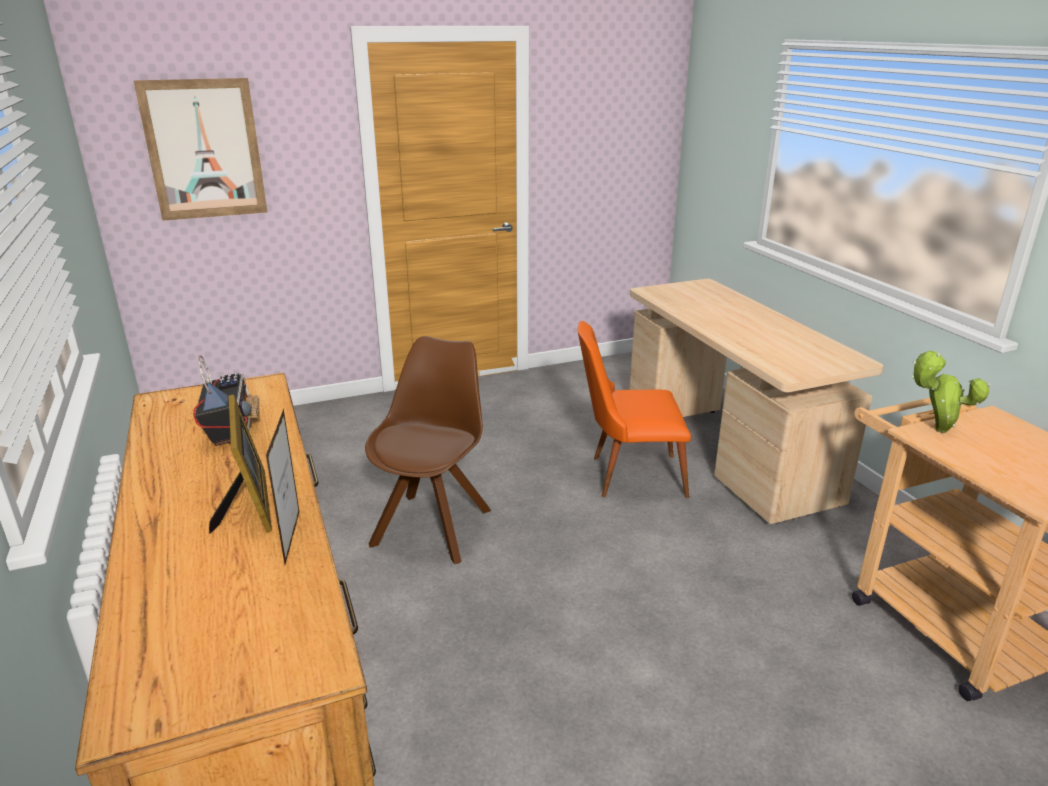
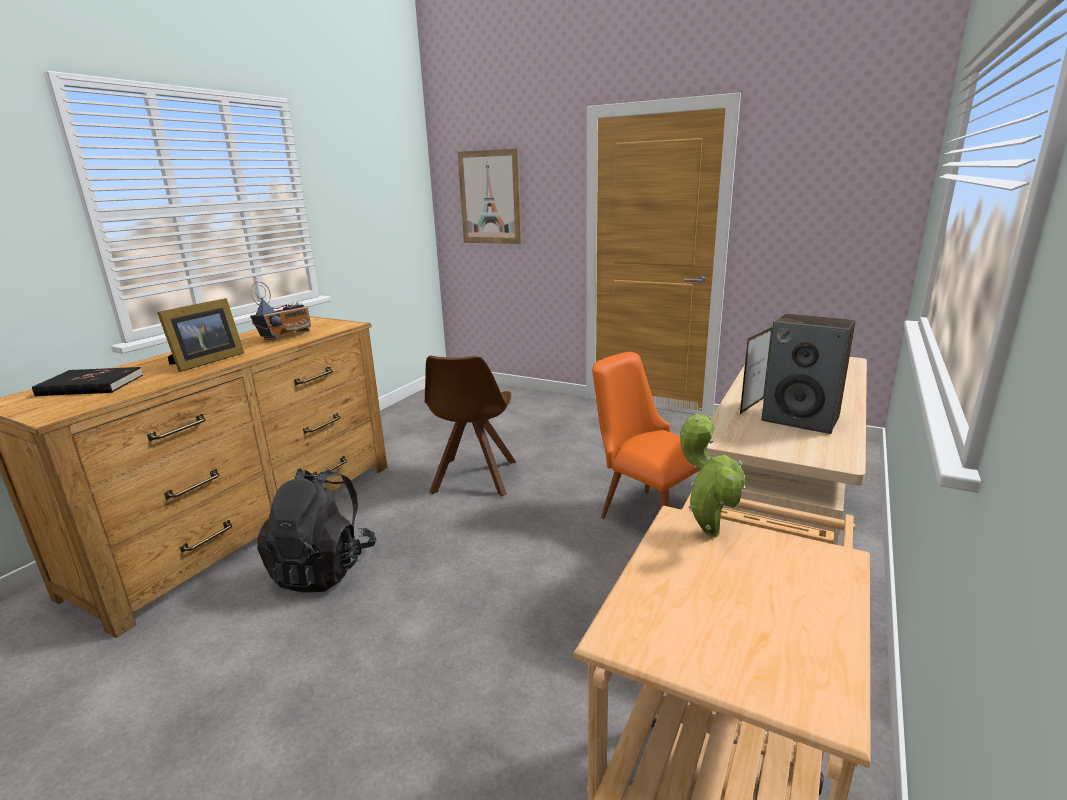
camera: 50 degrees right, 5 degrees down
(197, 616) = (90, 385): none -> black book
(292, 537) = (177, 376): picture frame -> picture frame (752, 406)
(433, 525) = (473, 478): brown chair -> brown chair turned 120 degrees clockwise
(469, 697) = (323, 569): none -> black backpack
(786, 340) = (801, 419): none -> speaker

